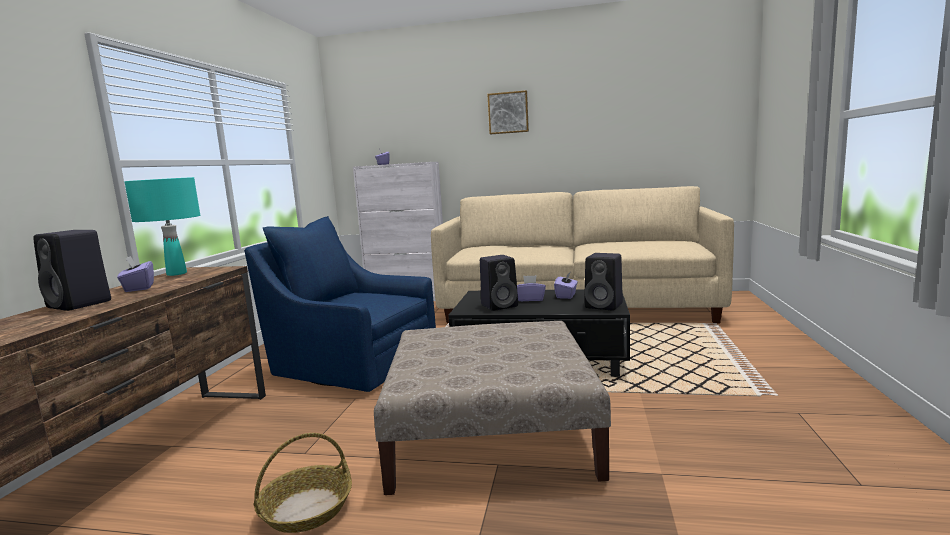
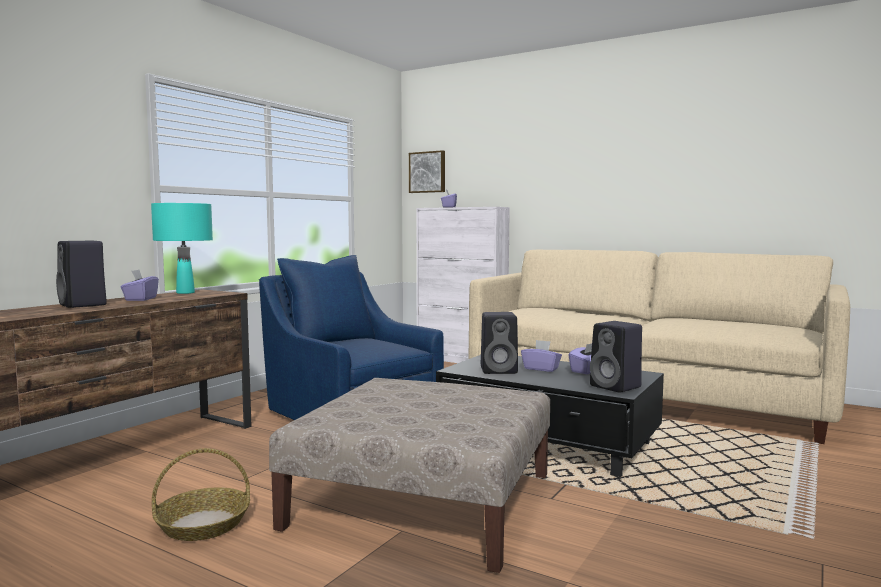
camera: 20 degrees right, 5 degrees down
(508, 113) = (593, 154): picture -> picture (427, 172)

